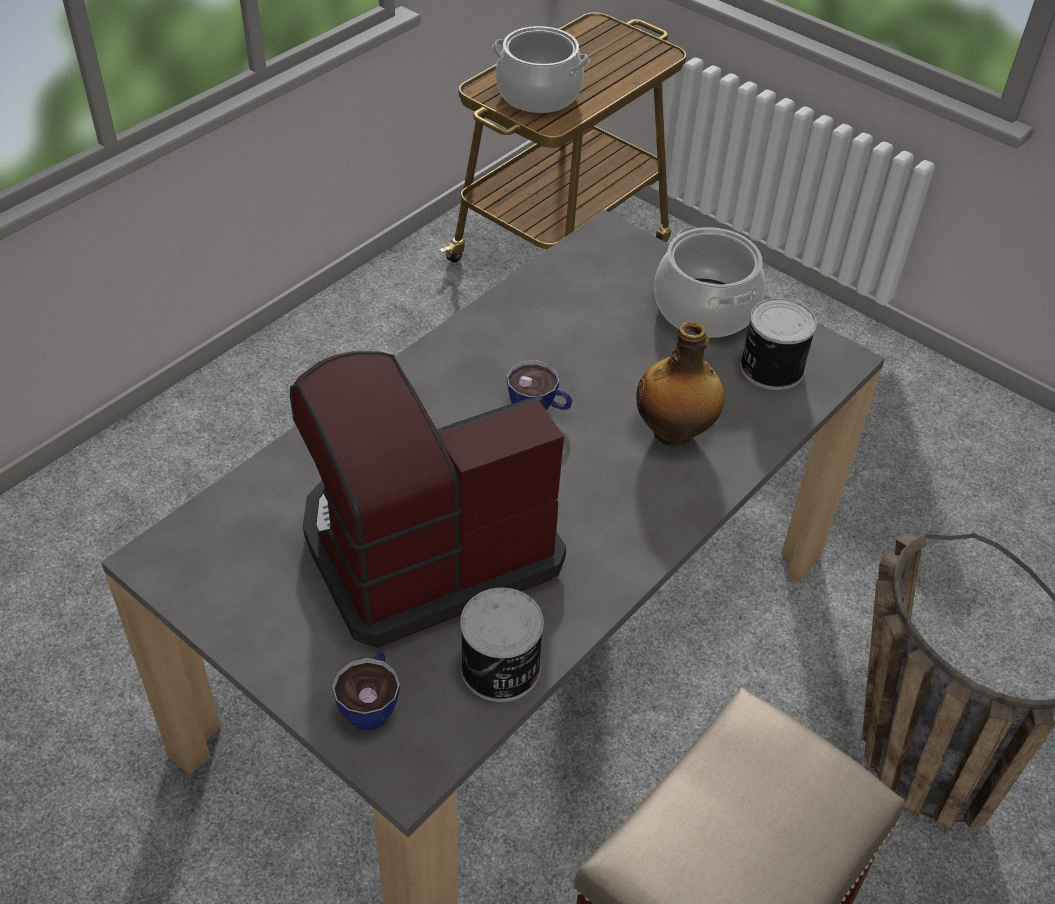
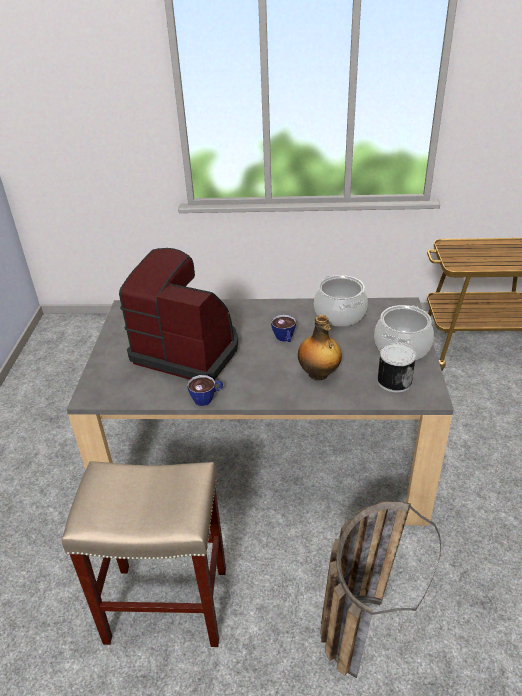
camera: 55 degrees right, 10 degrees down
(372, 703) = (109, 375): cup -> cup (207, 398)
(501, 669) = (151, 394): can -> none
(539, 94) = (466, 254): cooking pot -> cooking pot (340, 314)

